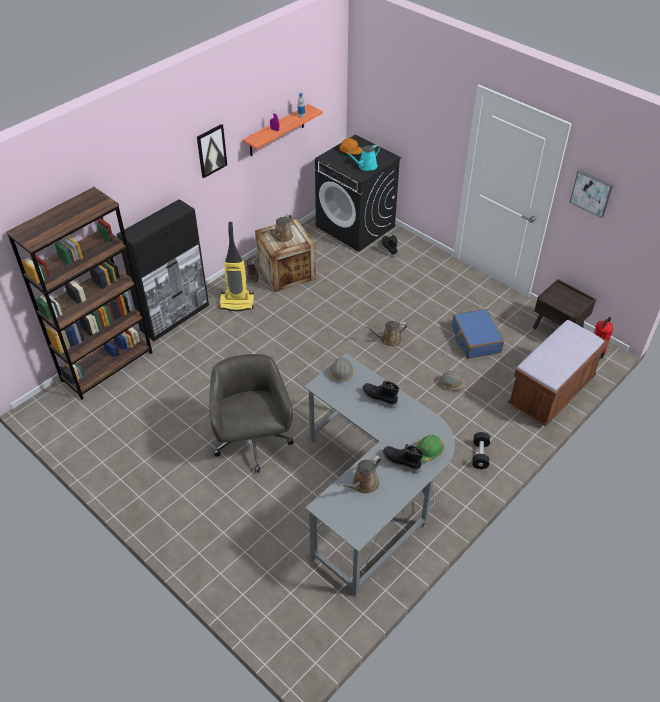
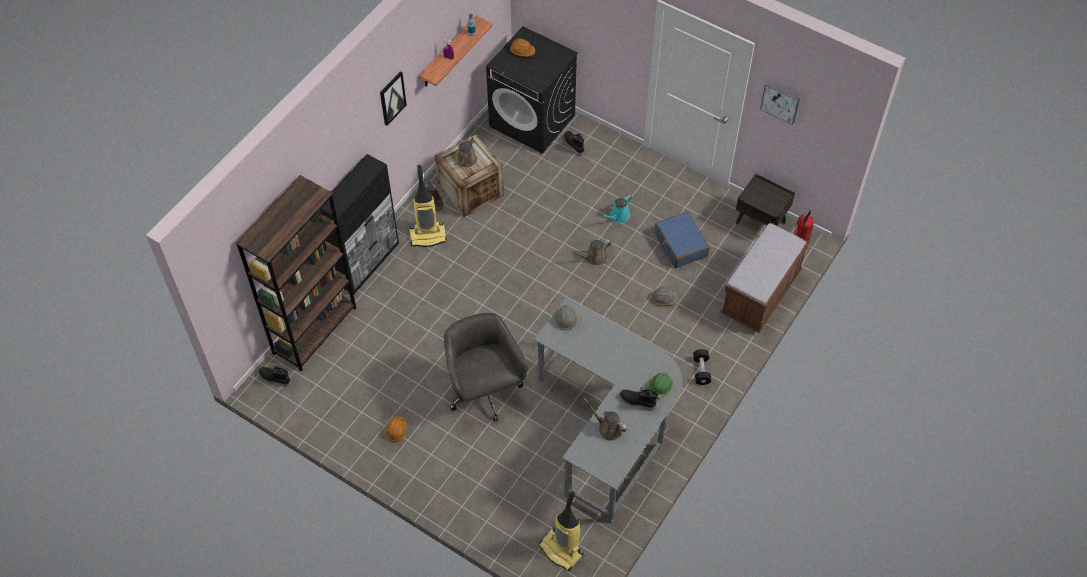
camera: 10 degrees left, 10 degrees up
(155, 467) = (396, 430): none -> orange hard hat
(294, 618) = (562, 550): none -> vacuum cleaner
(363, 484) = (608, 428): brown watering can -> brown watering can turned 90 degrees clockwise
(366, 166) = (543, 70): turquoise watering can -> turquoise watering can (618, 216)
(379, 398) = (606, 341): black boot -> black boot (274, 379)

